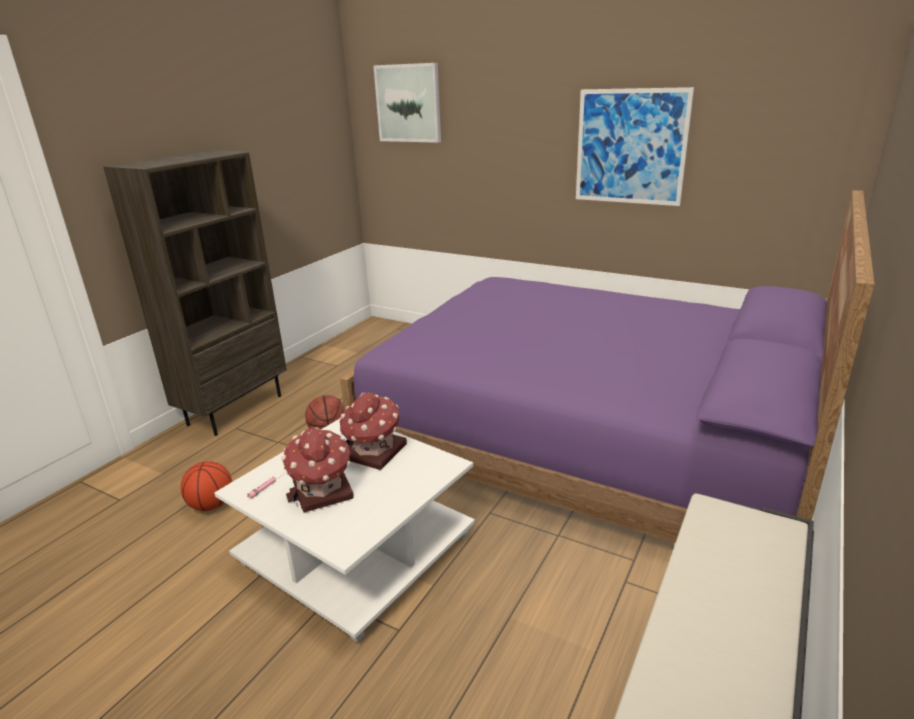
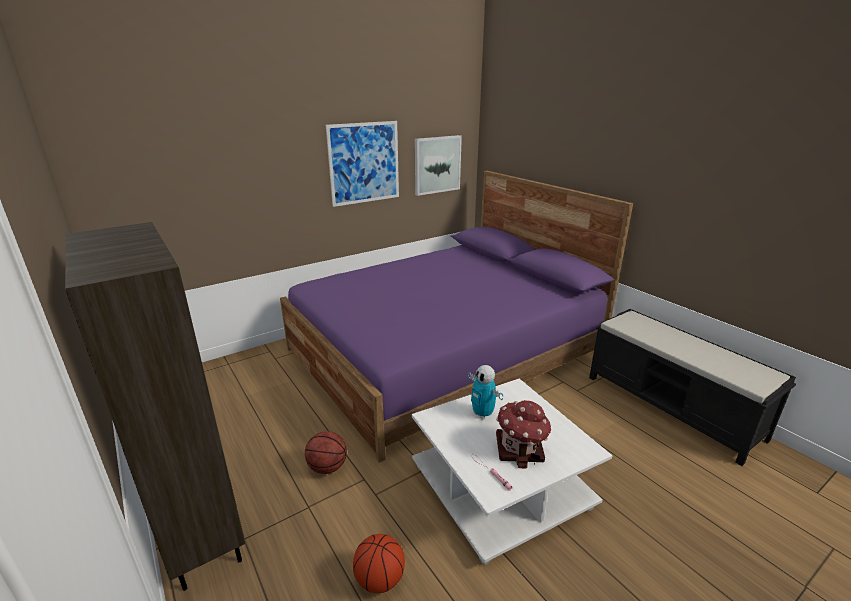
camera: 65 degrees left, 0 degrees up
(374, 453) = (482, 414): toy house -> toy robot
(408, 103) = (148, 146): picture -> picture (437, 164)

